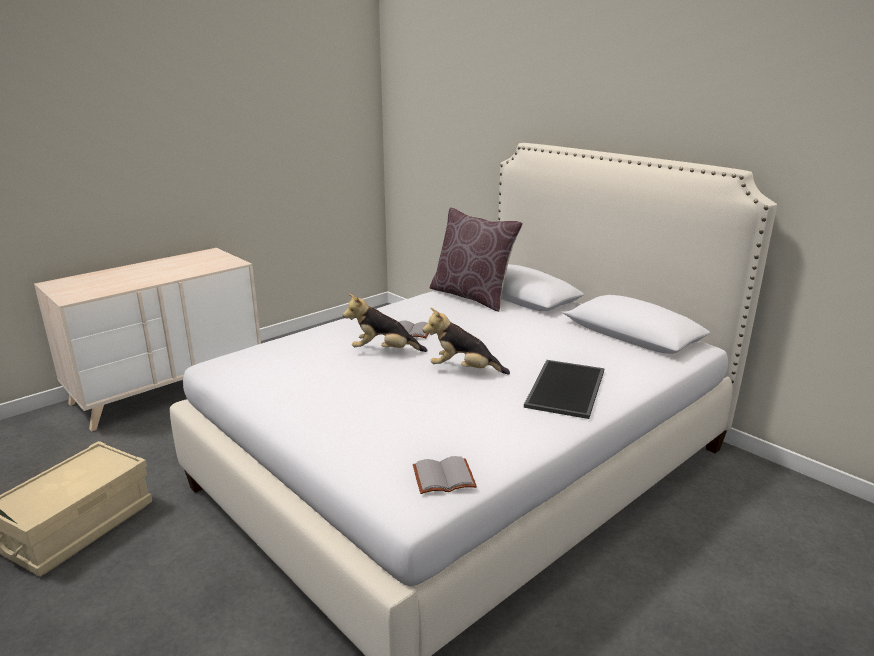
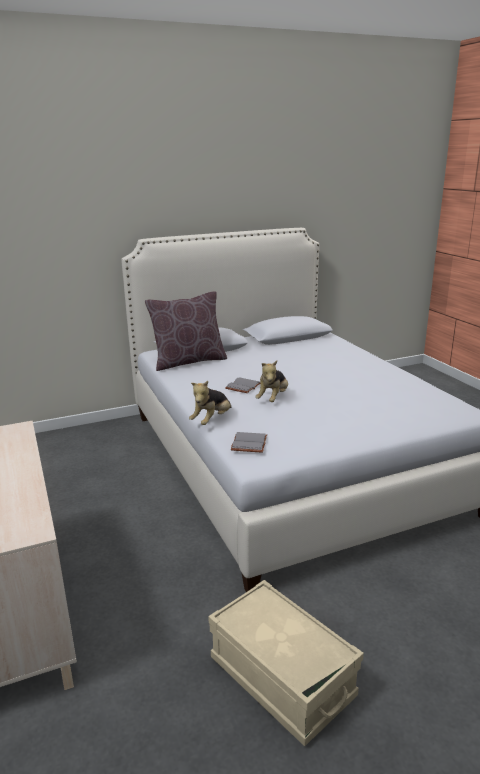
camera: 70 degrees left, 0 degrees up
(443, 479) = (447, 403): grey book -> grey book (250, 444)
(464, 370) = (317, 381): plush toy -> plush toy (212, 420)
(567, 389) = (355, 362): tray -> none

